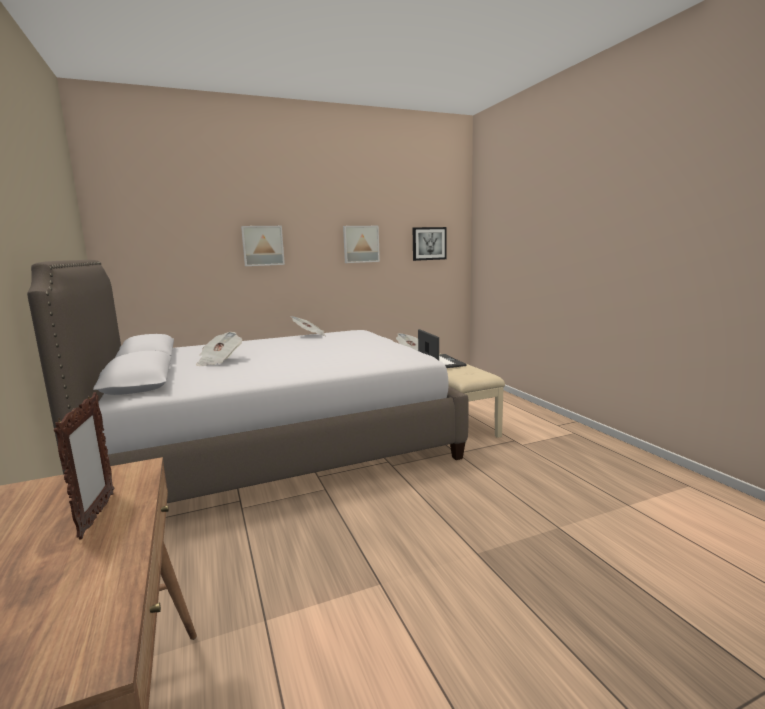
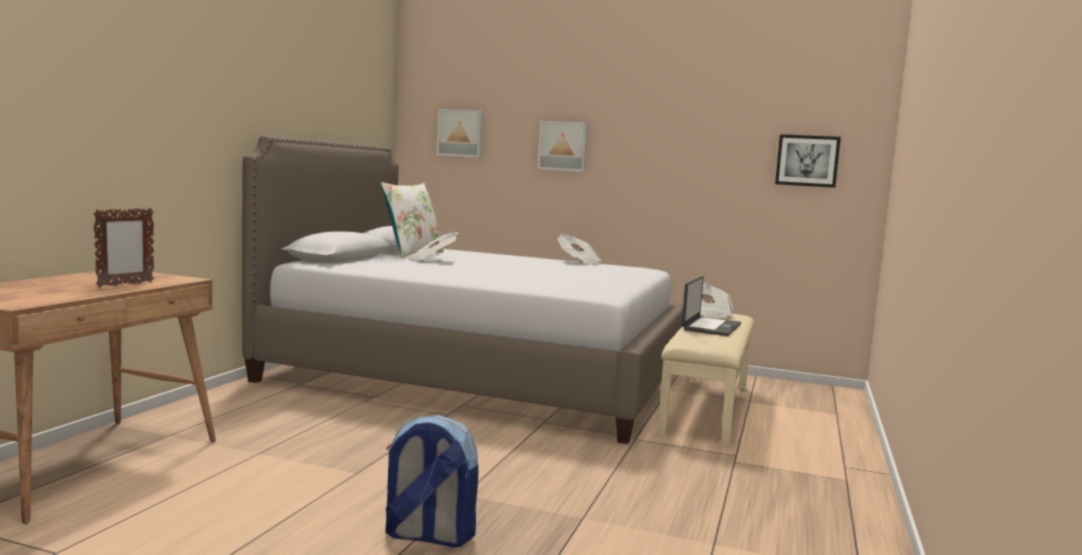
camera: 40 degrees right, 5 degrees down
(178, 358) = (412, 253): none -> white pillow
(360, 244) = (693, 153): picture -> picture (460, 133)
(536, 606) = (427, 536): none -> backpack

